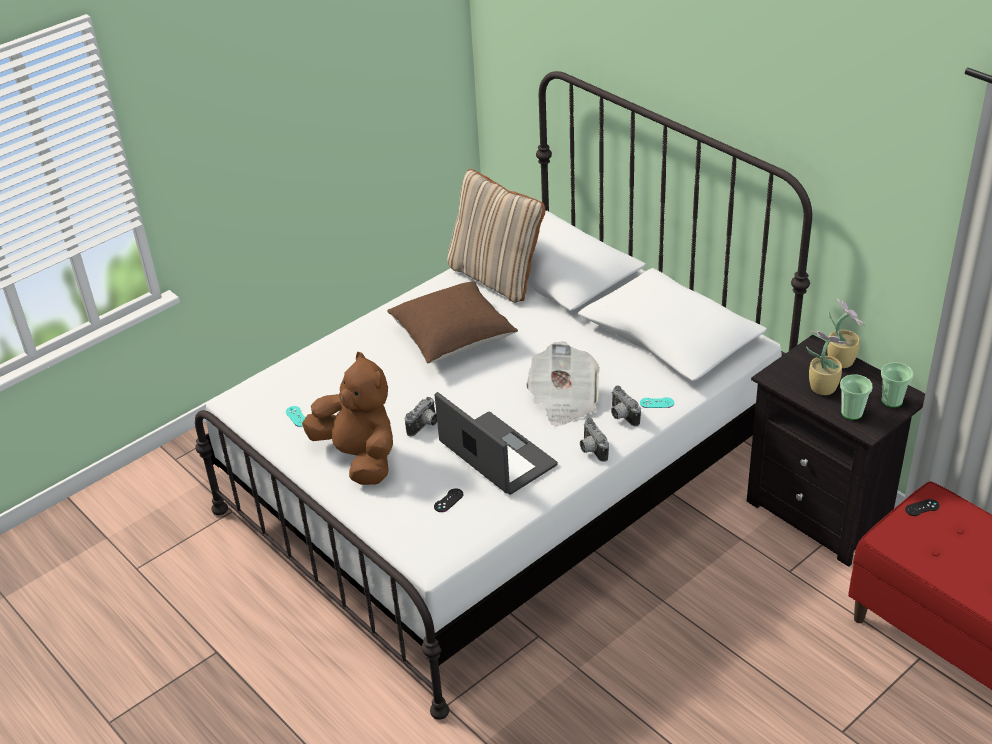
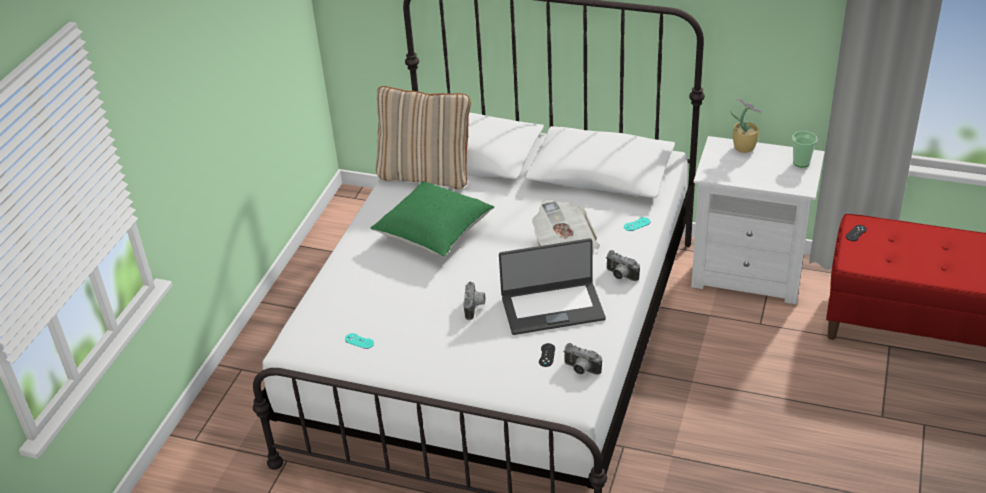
camera: 30 degrees left, 0 degrees up
(359, 457) = (443, 352): brown plush toy -> none
(453, 338) = (434, 233): brown pillow -> green pillow
(496, 455) = (552, 307): laptop -> laptop turned 150 degrees clockwise
(621, 416) = (620, 243): camera -> camera (580, 370)
(821, 387) = (747, 170): potted plant -> none
(824, 512) = (749, 273): black nightstand -> white nightstand
(851, 413) = (783, 180): cup -> none

